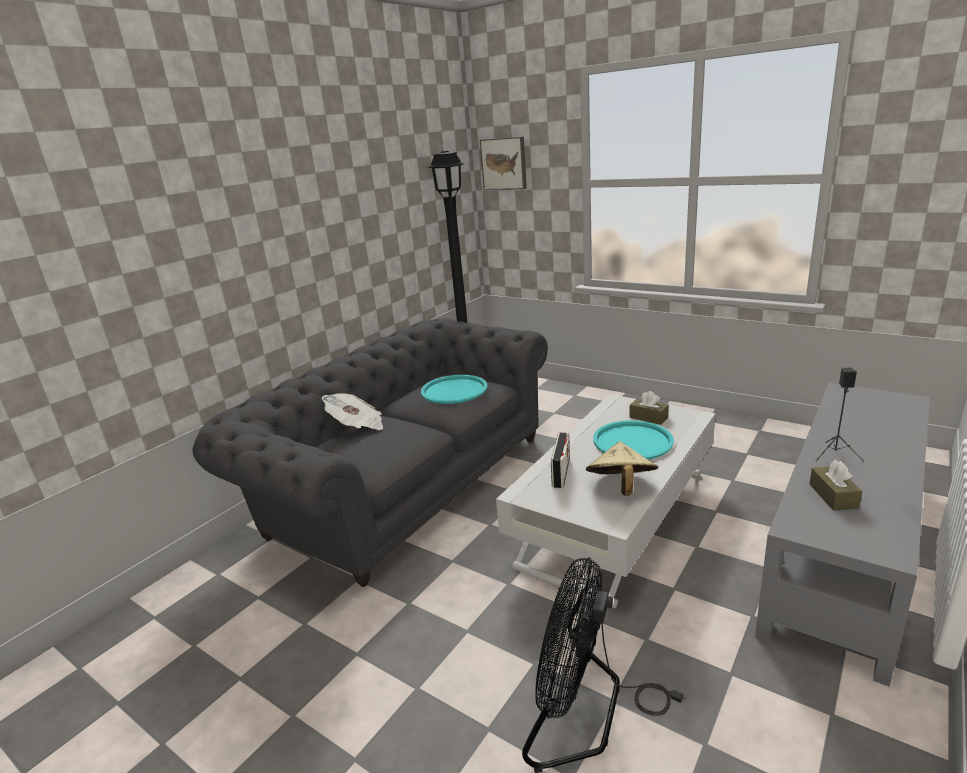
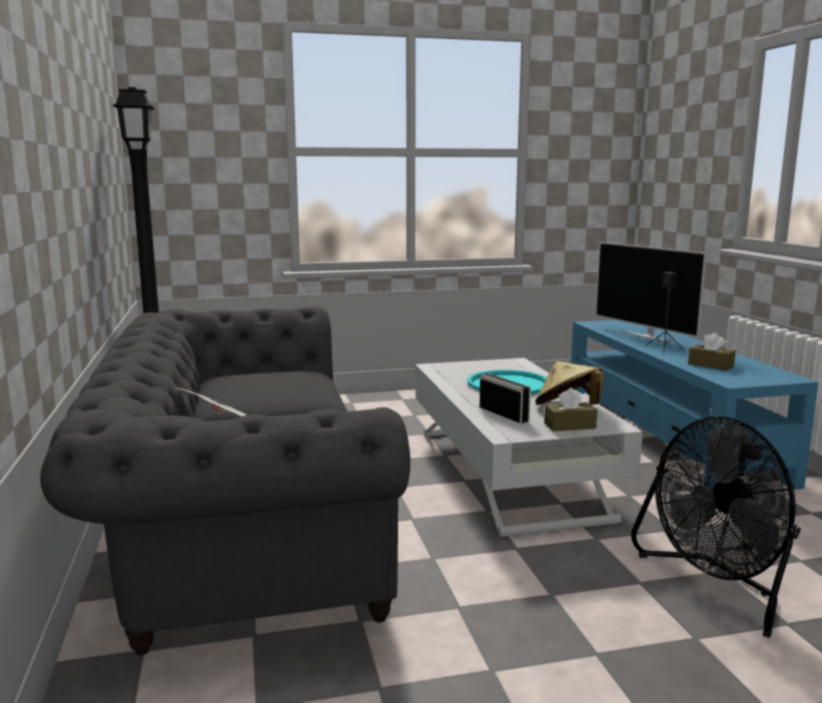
camera: 50 degrees left, 10 degrees down
(454, 390) = (275, 380): turquoise tray -> none
(504, 163) = (175, 123): picture -> none
(648, 417) = (484, 369): brown tissue box -> brown tissue box (569, 426)
(843, 547) = (666, 436): grey tv stand -> blue tv stand
(864, 428) = (646, 336): none -> television

